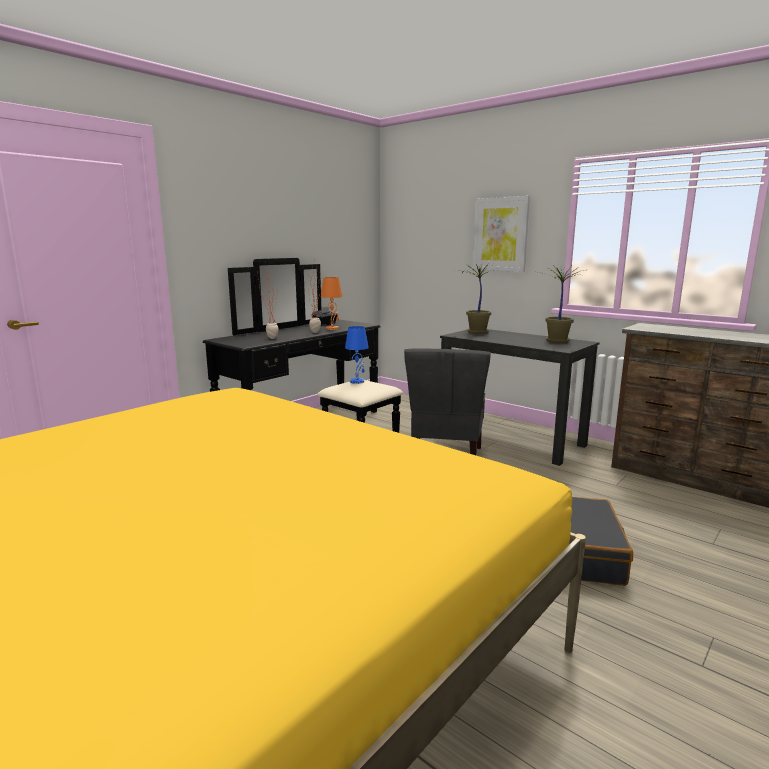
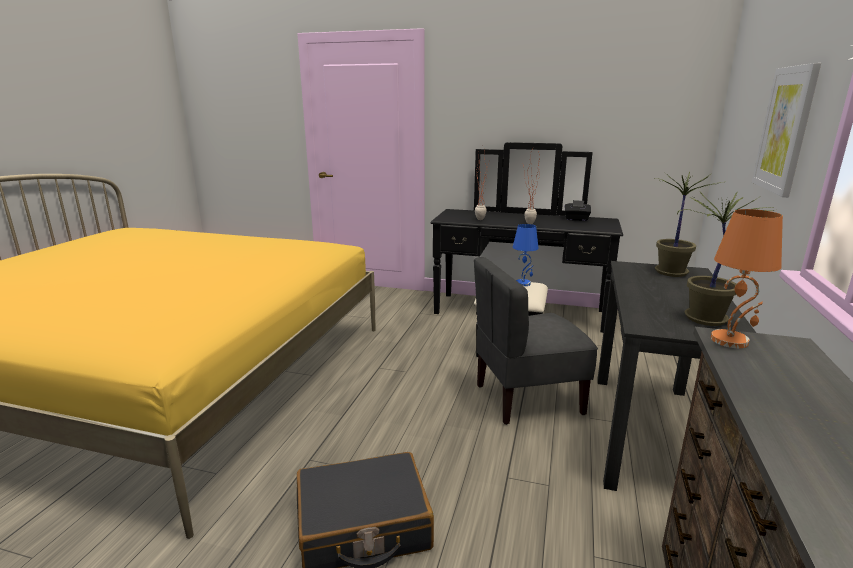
camera: 65 degrees right, 5 degrees up
(332, 328) = (560, 224): orange table lamp -> orange table lamp (730, 340)

